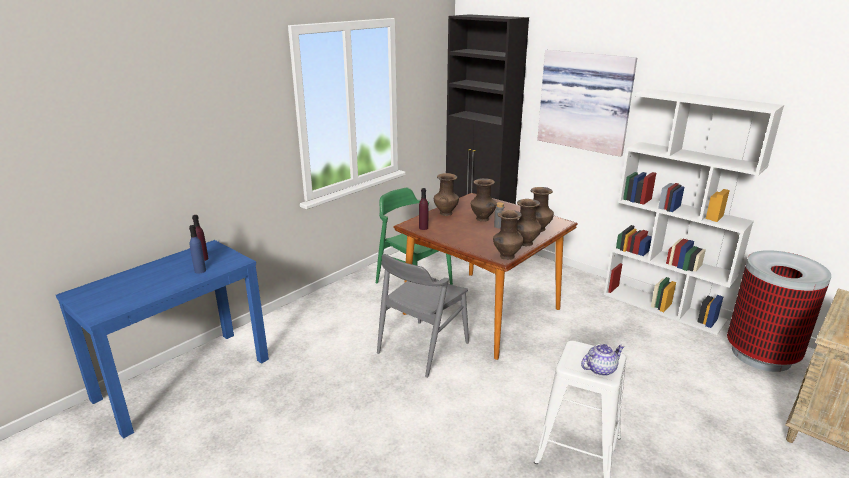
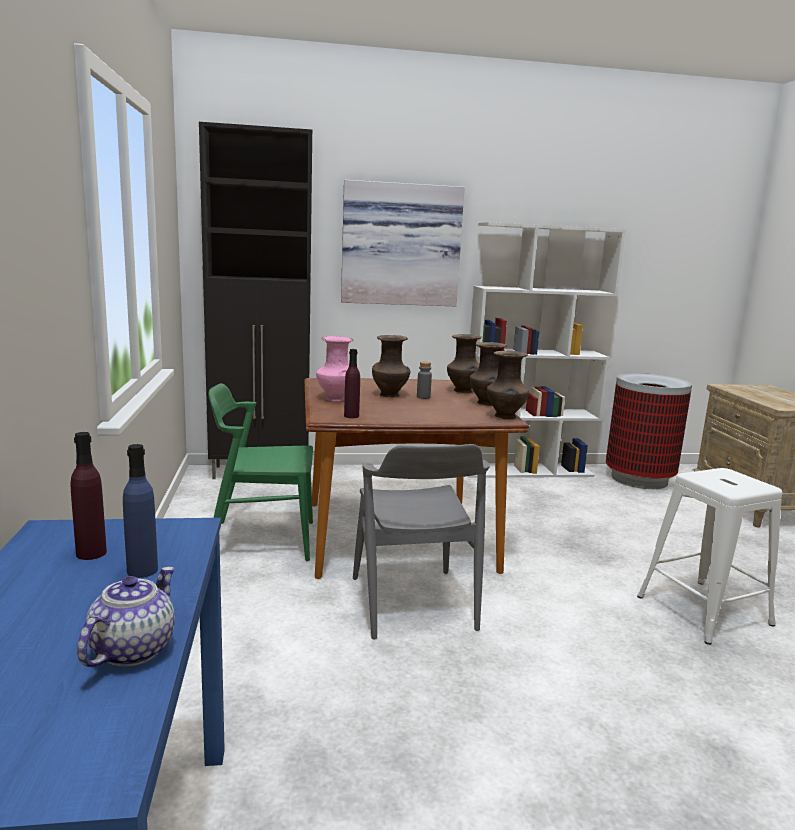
camera: 50 degrees left, 10 degrees down
(445, 213) = (335, 398): brown vase -> pink vase
(600, 369) = (748, 483): teapot -> teapot (132, 649)

